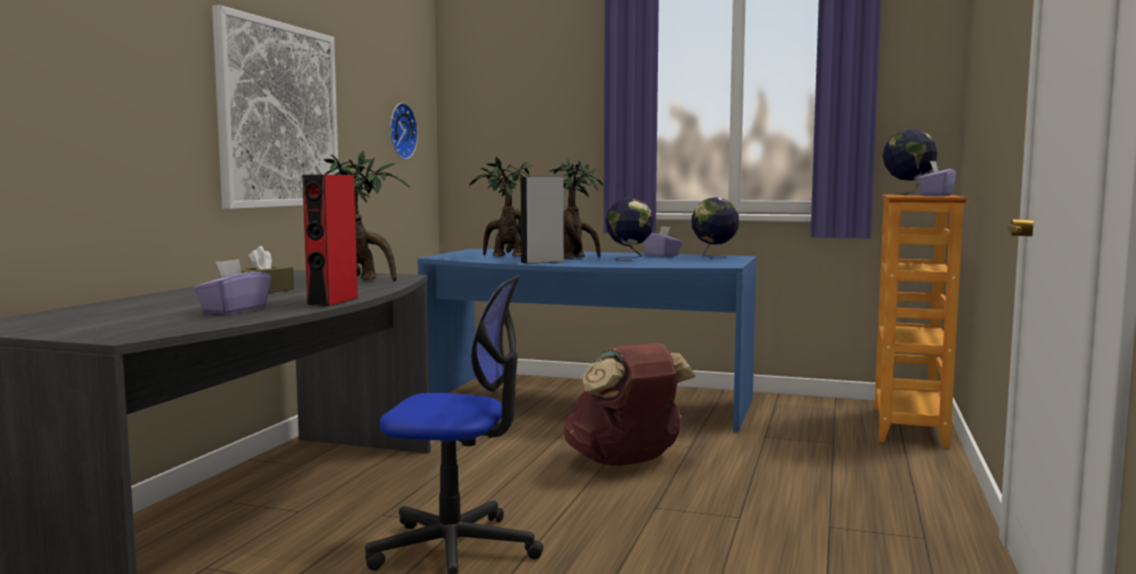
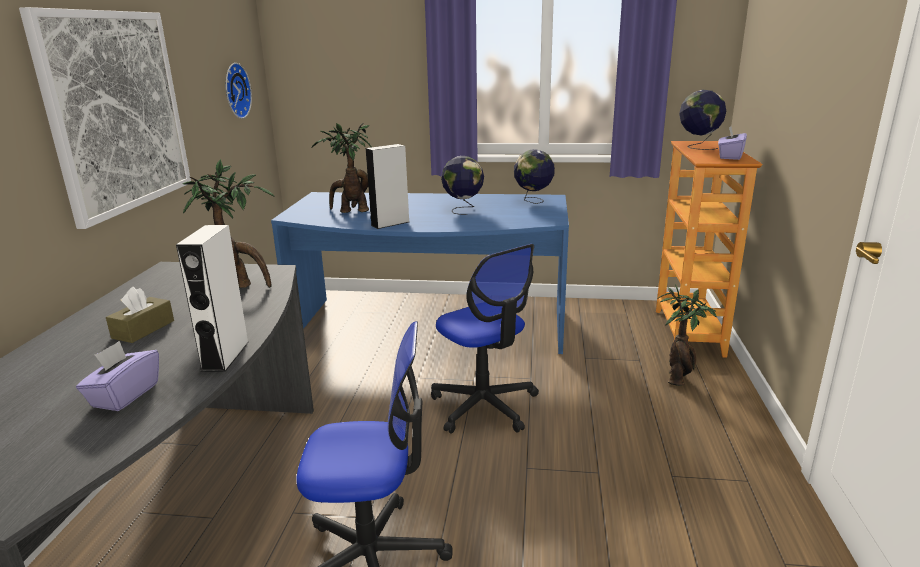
camera: 10 degrees left, 15 degrees up
(333, 302) = (225, 356): red speaker -> white speaker
(576, 258) = (416, 211): potted plant -> potted plant (679, 377)
(625, 462) = (484, 405): brown backpack -> office chair
(662, 255) = (487, 198): purple tissue box -> none

